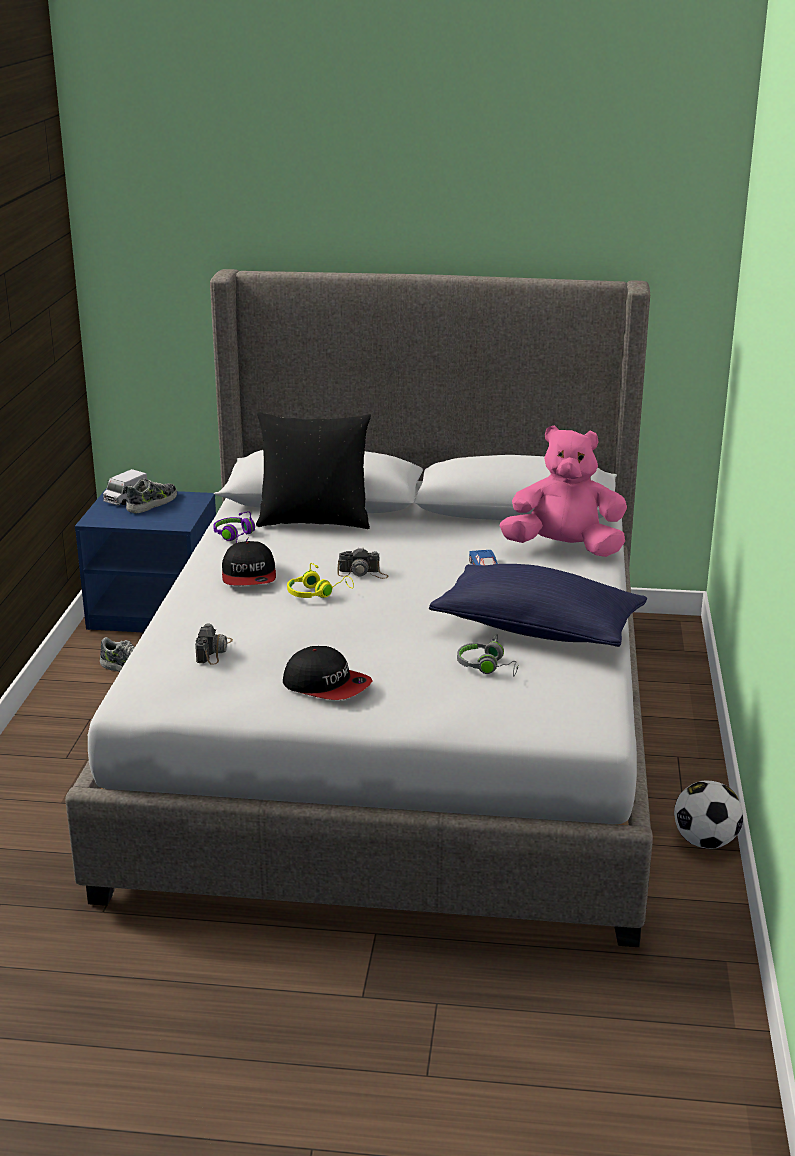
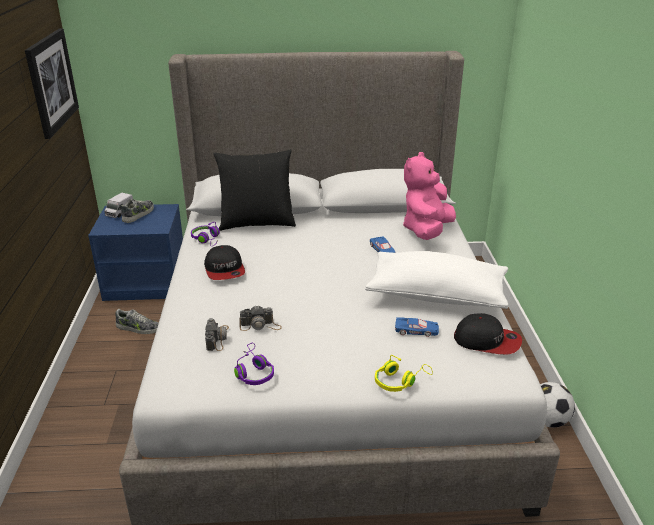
camera: 10 degrees left, 5 degrees up
(45, 301) = (51, 81): none -> picture
(250, 691) = (253, 372): none -> purple headphones
(317, 593) = (277, 280): yellow headphones -> yellow headphones (400, 381)
(327, 685) = (309, 359): cap -> cap (487, 341)
(363, 573) = (303, 261): camera -> camera (260, 325)
(488, 667) = (416, 330): grey headphones -> blue toy car
(537, 629) = (436, 295): blue pillow -> white pillow
(564, 548) = (426, 230): pink plush toy -> pink plush toy turned 60 degrees counterclockwise

